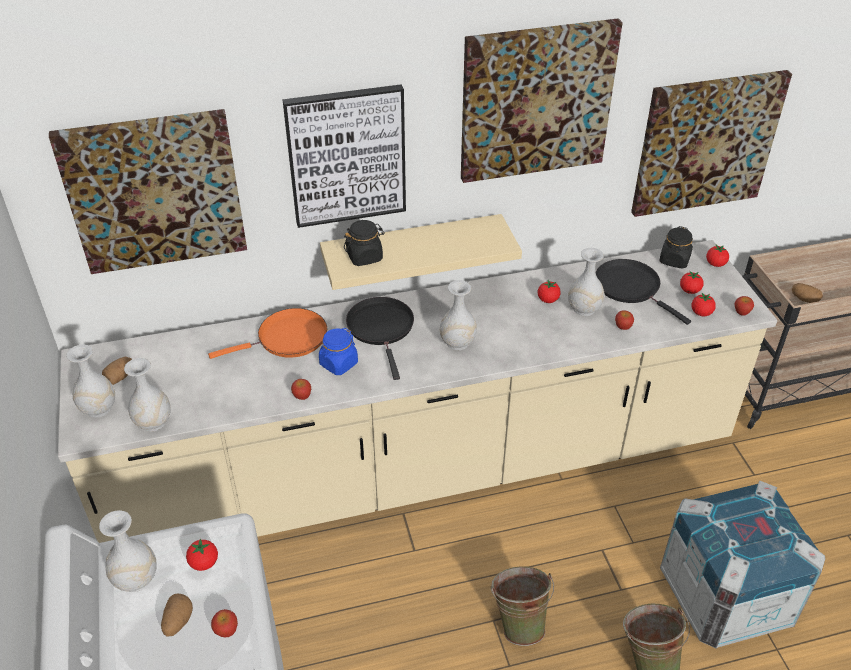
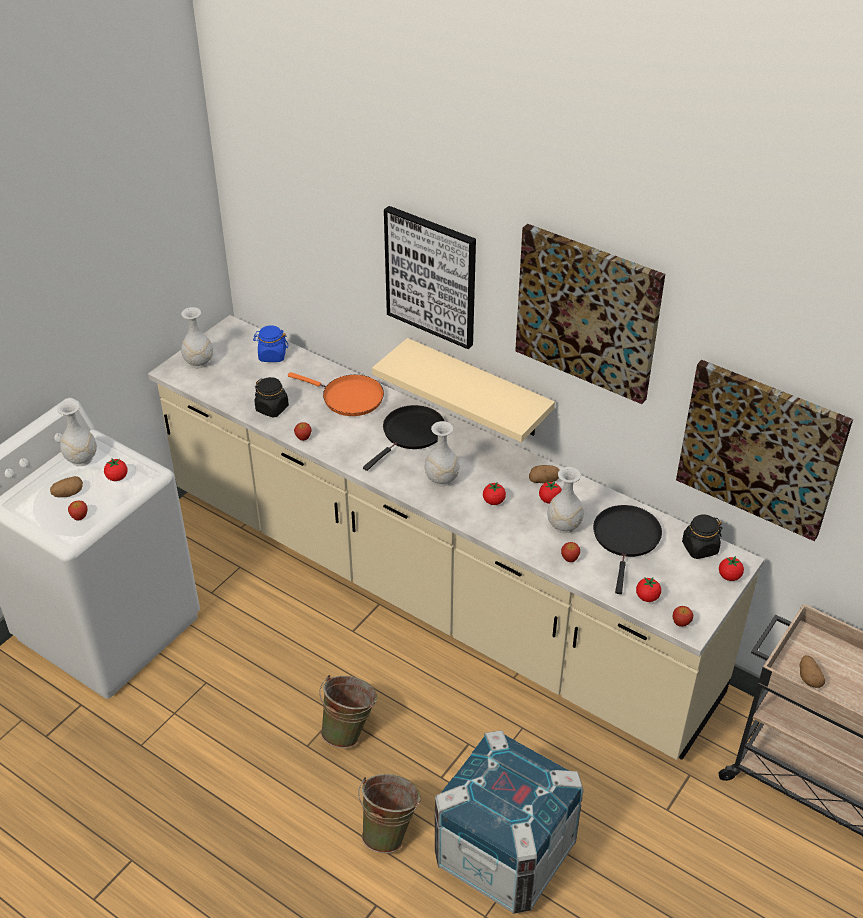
camera: 50 degrees right, 0 degrees up
(120, 377) = (233, 352): potato -> potato (544, 480)
(154, 191) = (300, 230): picture -> none
(154, 422) = (212, 391): white vase -> none
(338, 364) = (352, 435): blue jar -> blue jar (272, 355)
(365, 256) = (416, 366): black jar -> black jar (272, 408)
(689, 290) = (669, 576): tomato -> tomato (493, 501)

